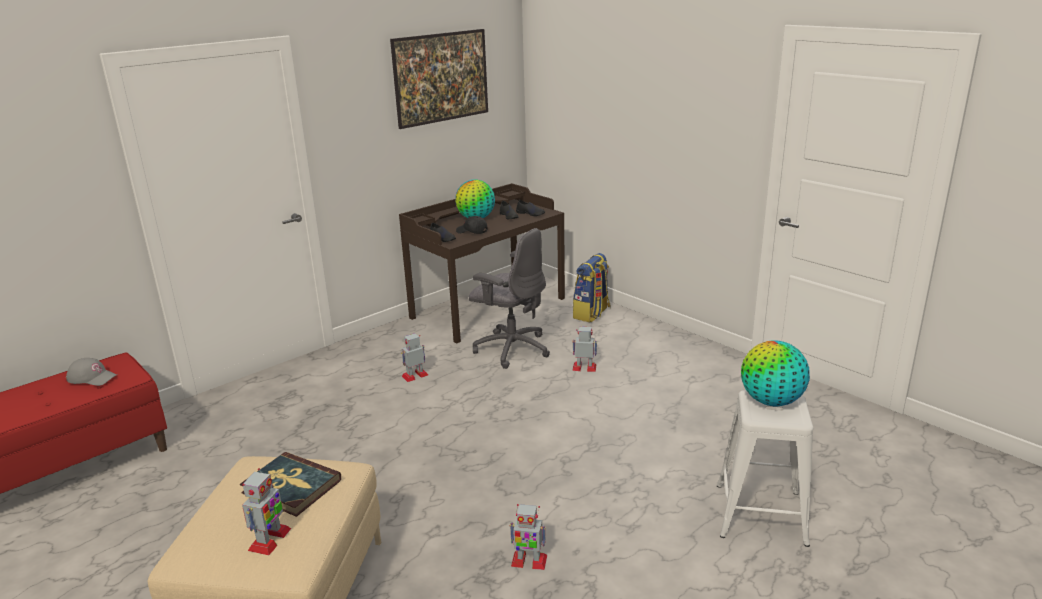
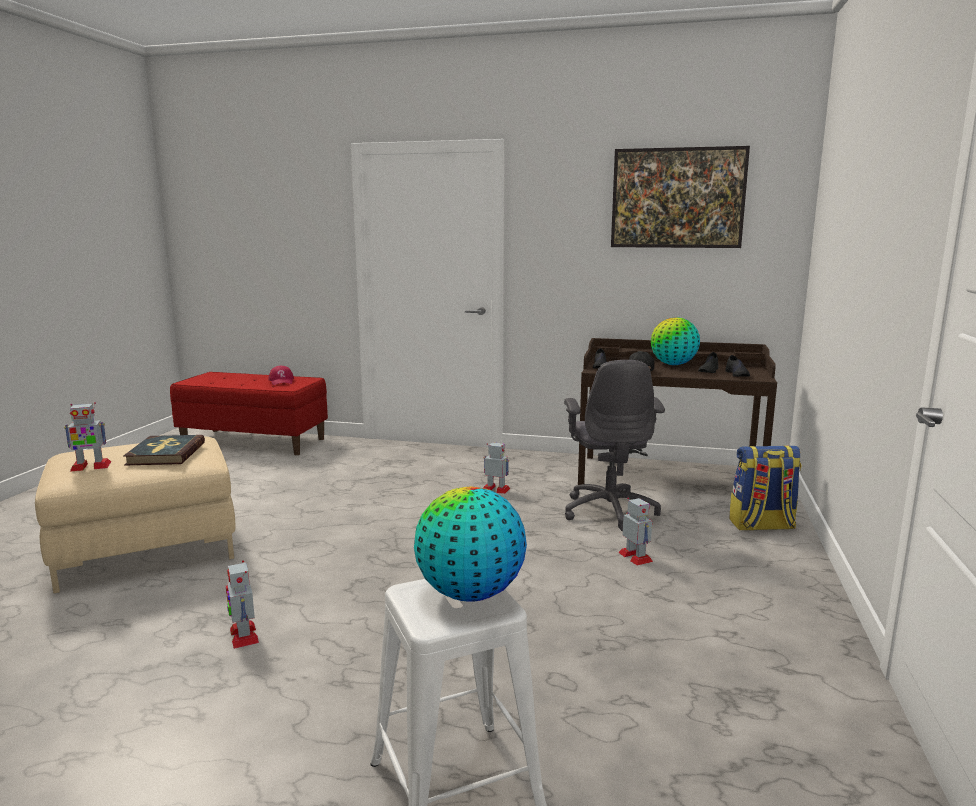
camera: 55 degrees right, 10 degrees down
(92, 377) = (281, 381): grey cap -> red cap

